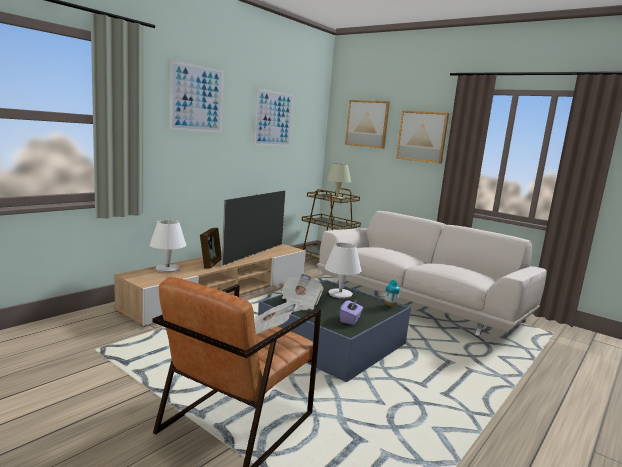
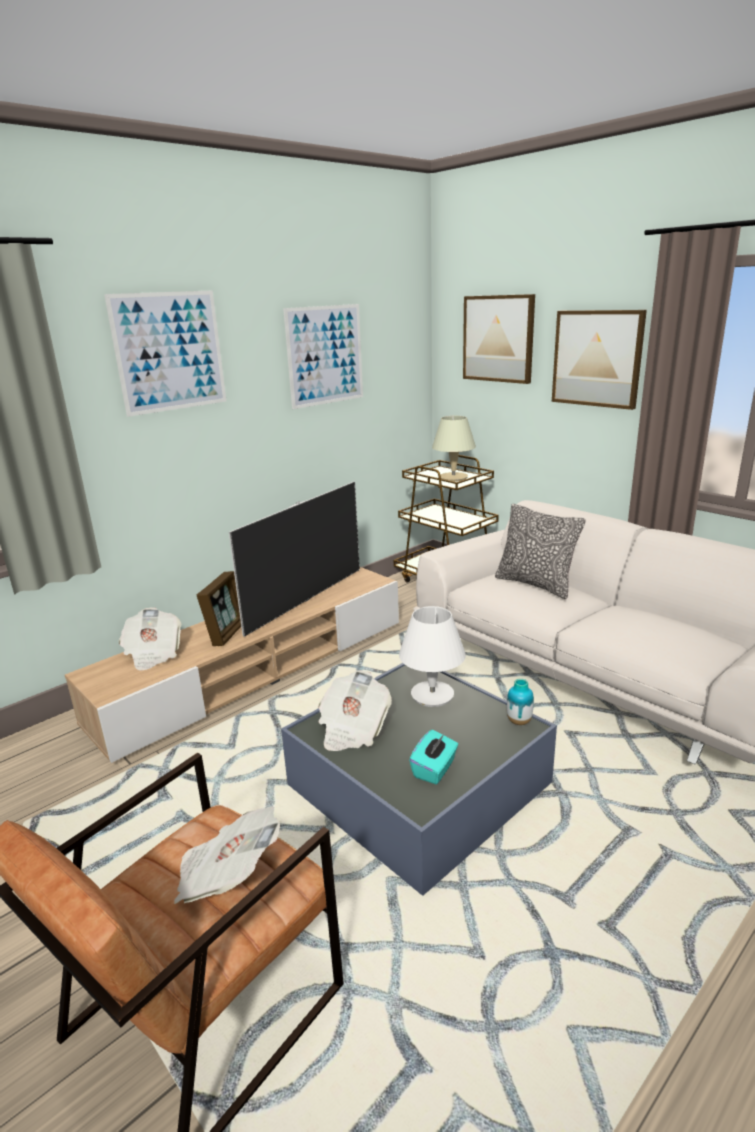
camera: 10 degrees right, 10 degrees up
(167, 269) = (153, 653): white table lamp -> newspaper
(350, 320) = (434, 769): purple tissue box -> turquoise tissue box
(389, 250) = (535, 584): none -> pillow

